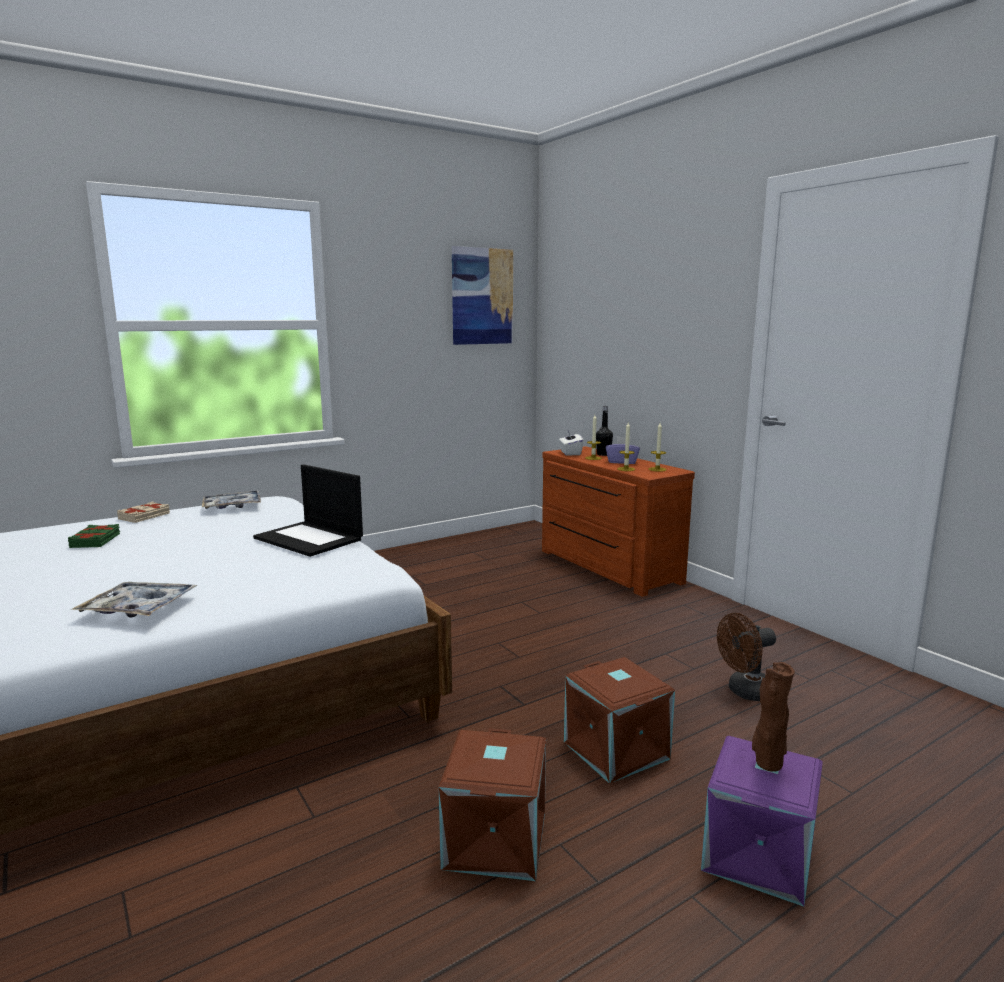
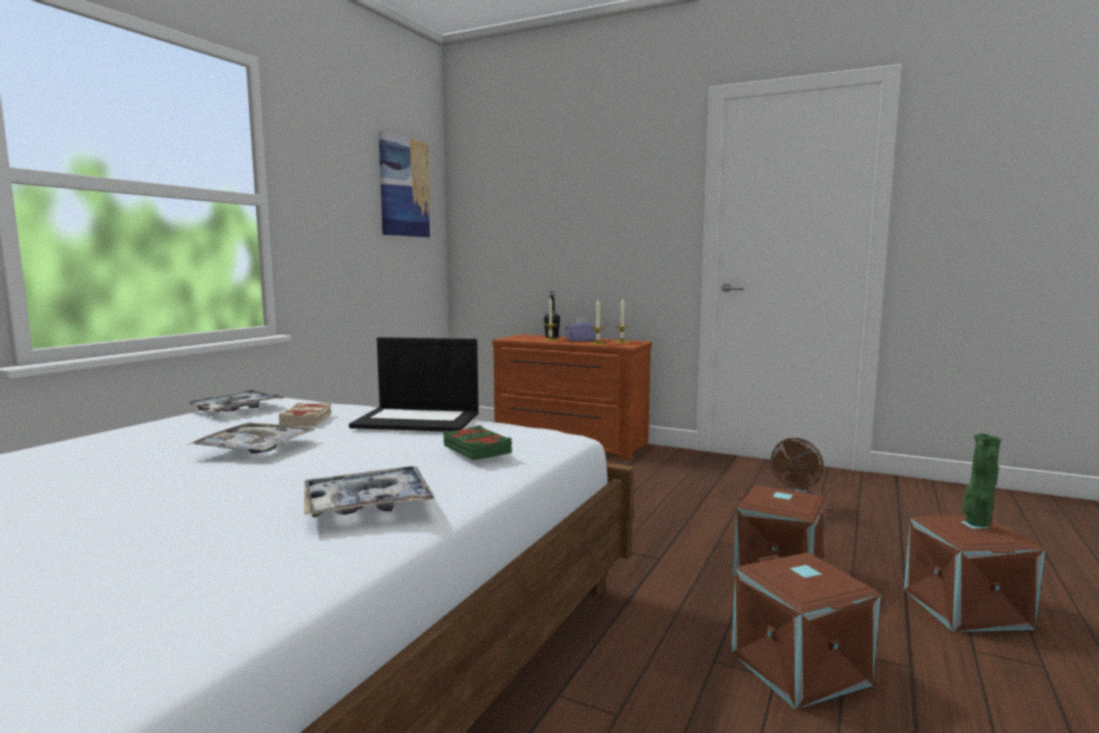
camera: 30 degrees left, 5 degrees down
(96, 540) = (111, 461): green book -> green book (478, 449)
(145, 516) = (127, 431): beige book -> beige book (307, 420)
(177, 546) = (256, 448): none -> tray
(570, 453) = (521, 338): white tissue box -> none
(760, 856) = (968, 609): purple storage box -> brown storage box
(767, 764) = (976, 523): brown vase -> green vase

